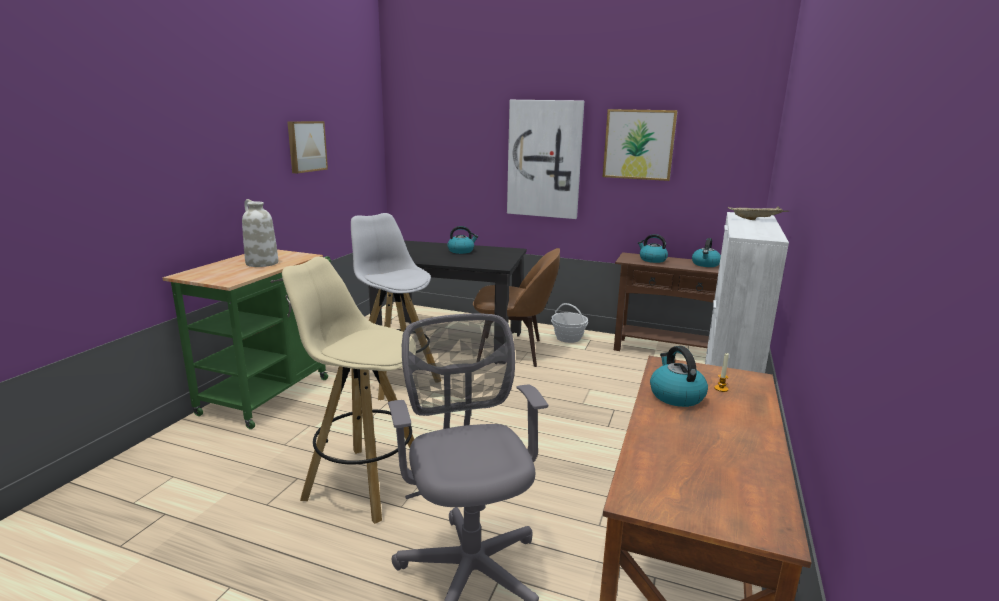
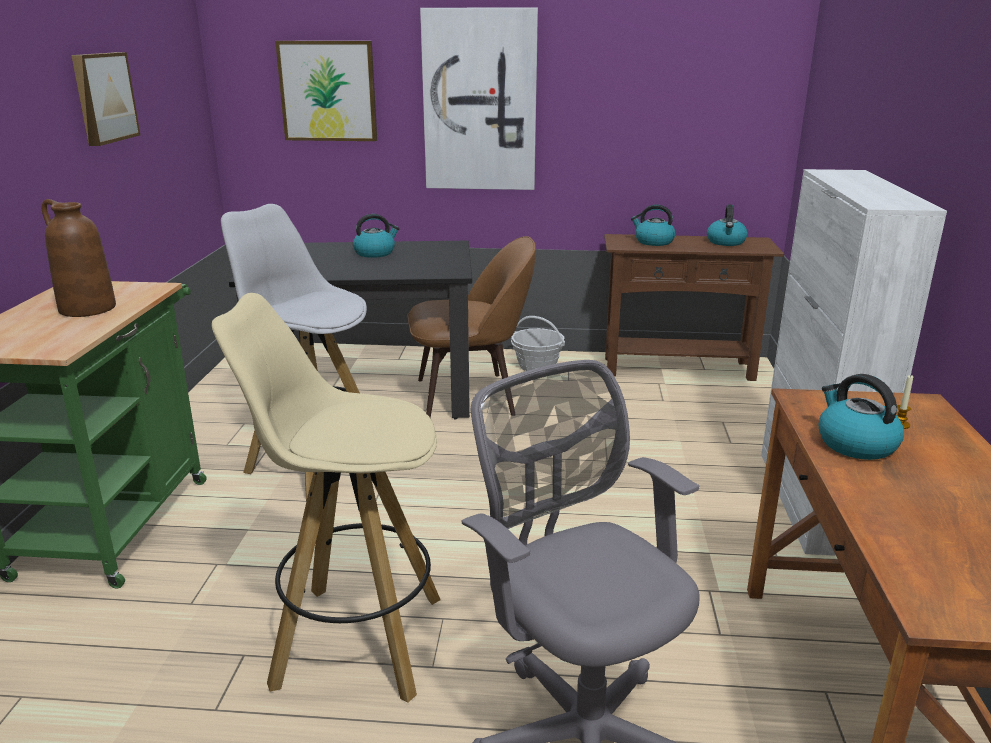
camera: 15 degrees left, 5 degrees up
(261, 263) = (86, 309): white vase -> brown vase
(639, 144) = (621, 73): picture -> picture (328, 91)
(756, 219) = (857, 178): beige tray -> none

